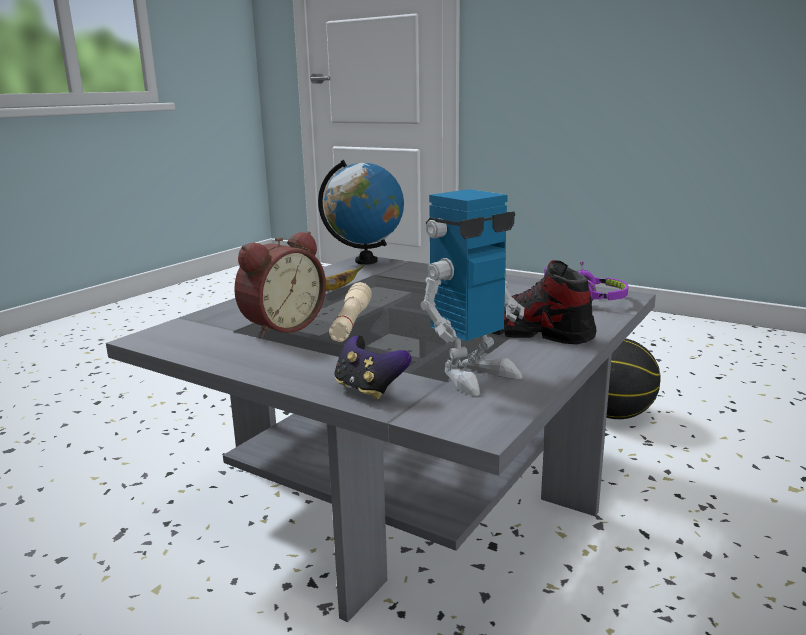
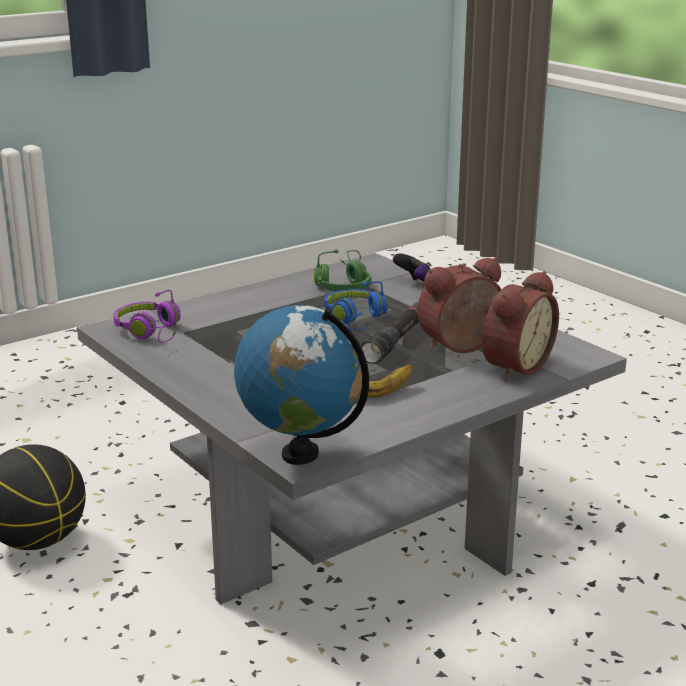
camera: 160 degrees left, 5 degrees up
(228, 319) = (513, 366): none -> alarm clock
(351, 322) = (396, 341): beige flashlight -> black flashlight
(410, 336) = (356, 319): none -> blue headphones
(472, 374) = (343, 285): toy robot -> green headphones
(534, 333) = (257, 305): shoe -> none

